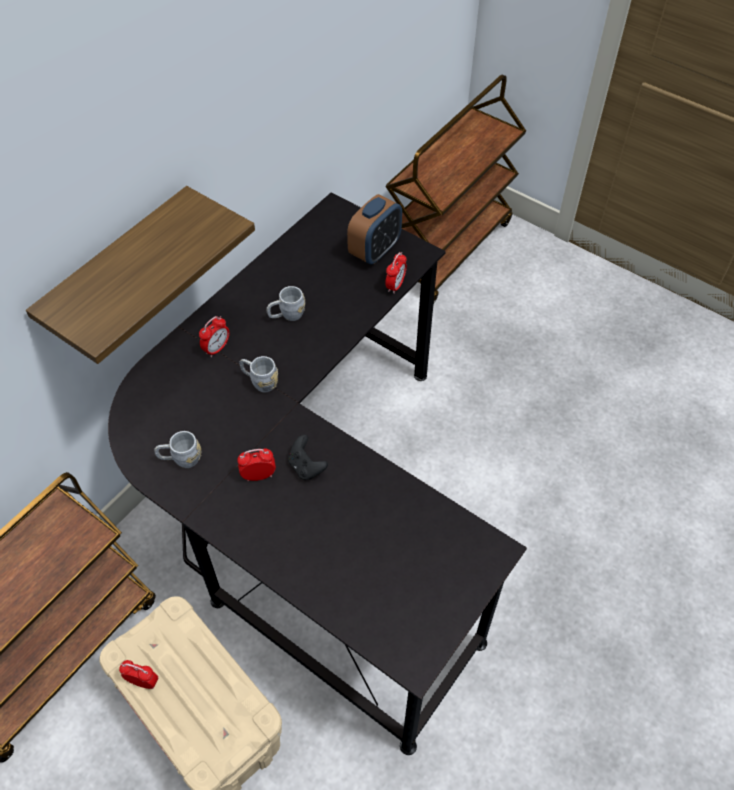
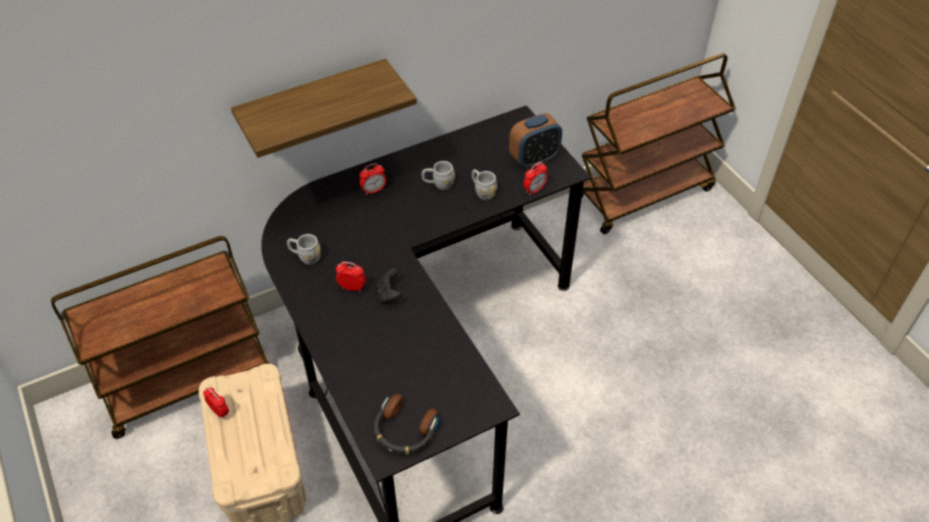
camera: 25 degrees right, 5 degrees down
(259, 381) = (391, 224): grey mug -> grey mug (482, 191)
(417, 623) = (404, 431): none -> headphones

